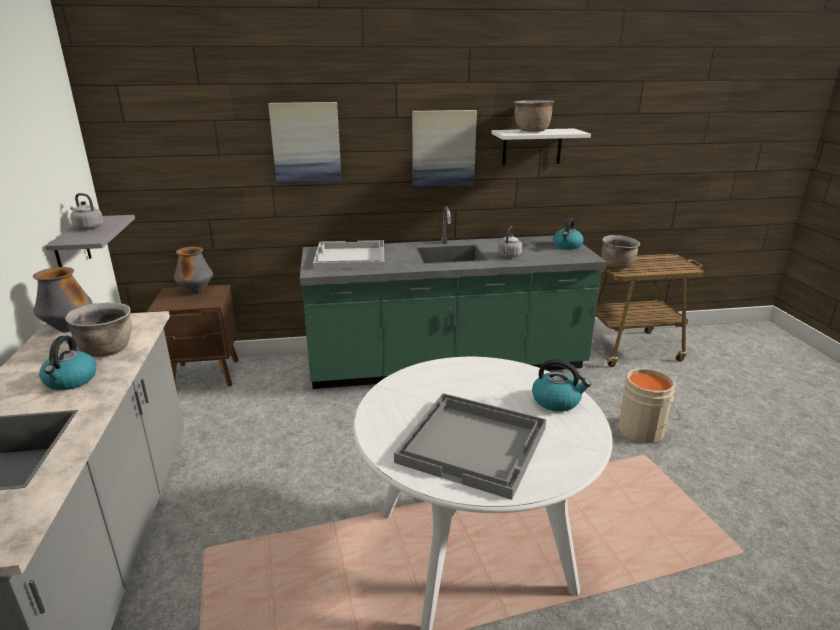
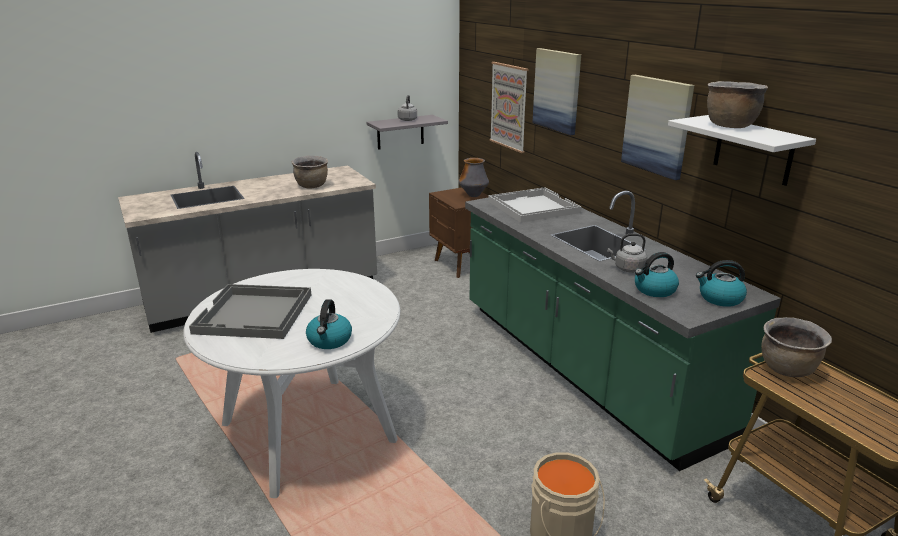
camera: 70 degrees right, 0 degrees up
(69, 328) = (335, 172): vase -> none
(71, 380) = (274, 189): kettle -> kettle (654, 290)
(220, 176) = (509, 106): none -> picture

